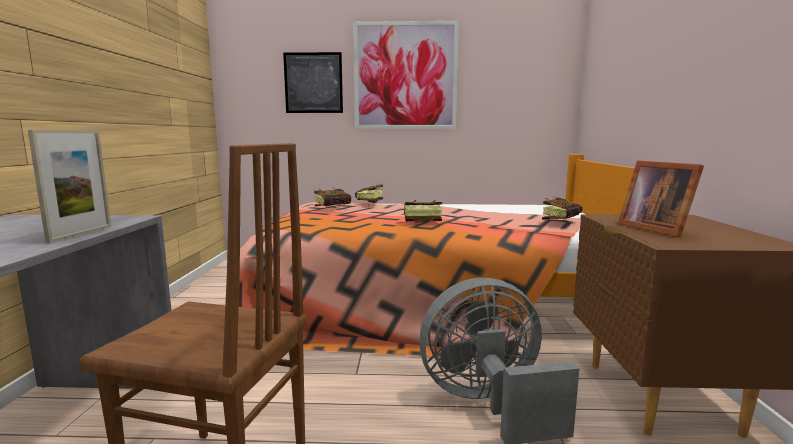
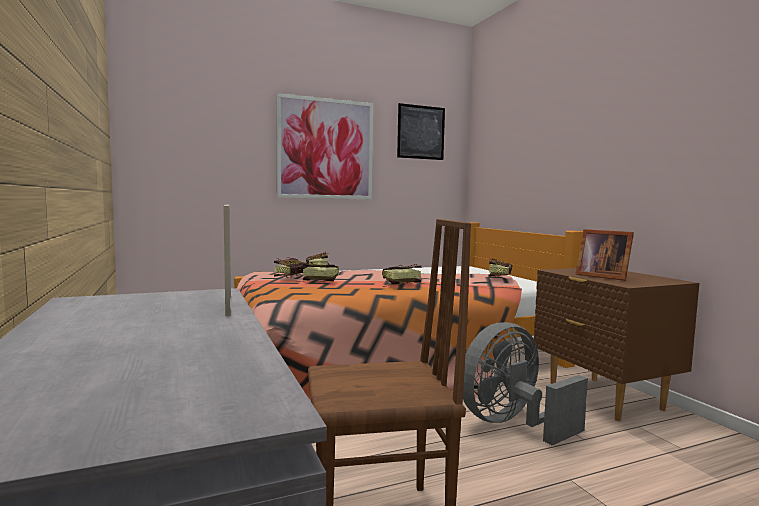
camera: 25 degrees left, 5 degrees down
(313, 83) = (233, 149): picture -> picture (421, 132)
(347, 214) = (316, 281): none -> book

